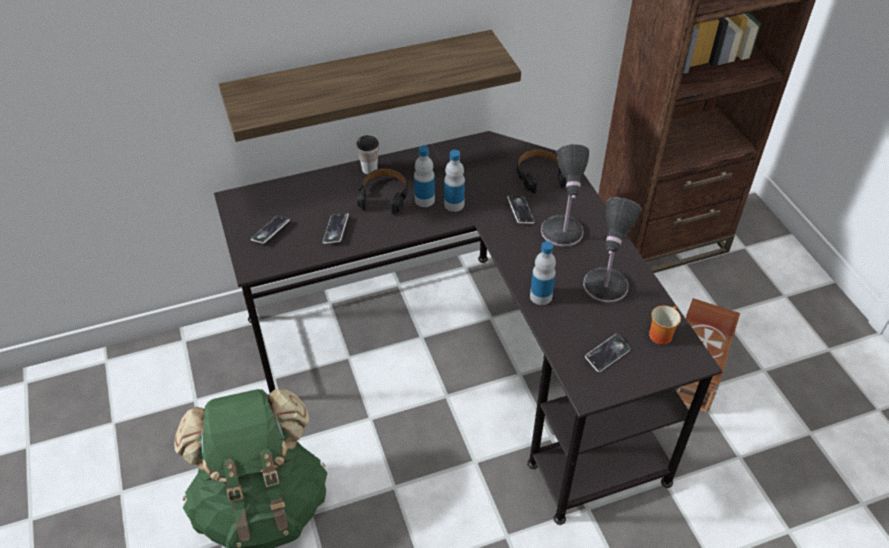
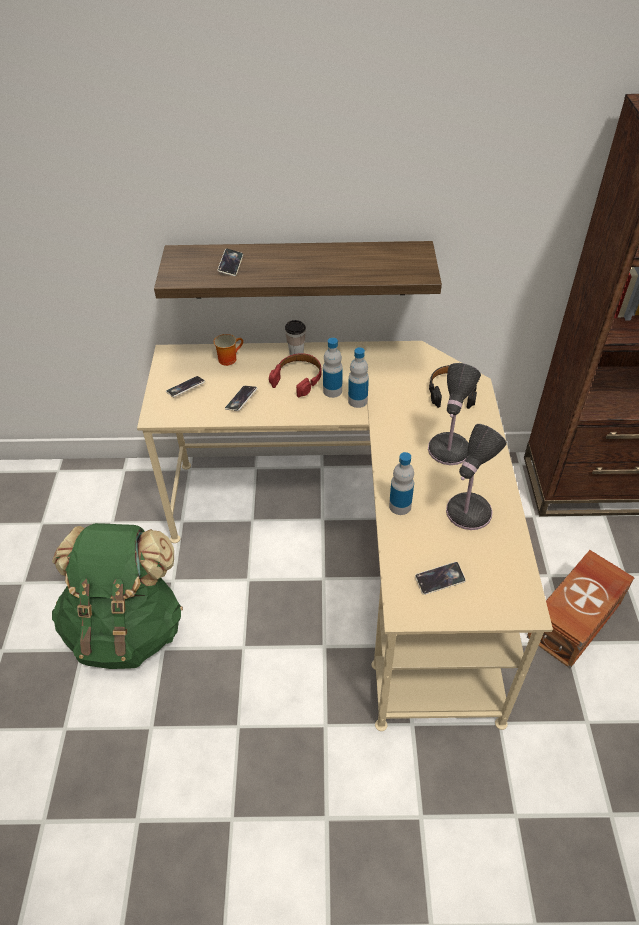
camera: 20 degrees right, 0 degrees up
(384, 195) = (298, 378): black headphones -> red headphones
(466, 356) = (356, 547): black desk -> beige desk
(520, 211) = (417, 421): phone -> phone (231, 265)
(660, 333) = (503, 573): mug -> mug (228, 358)

